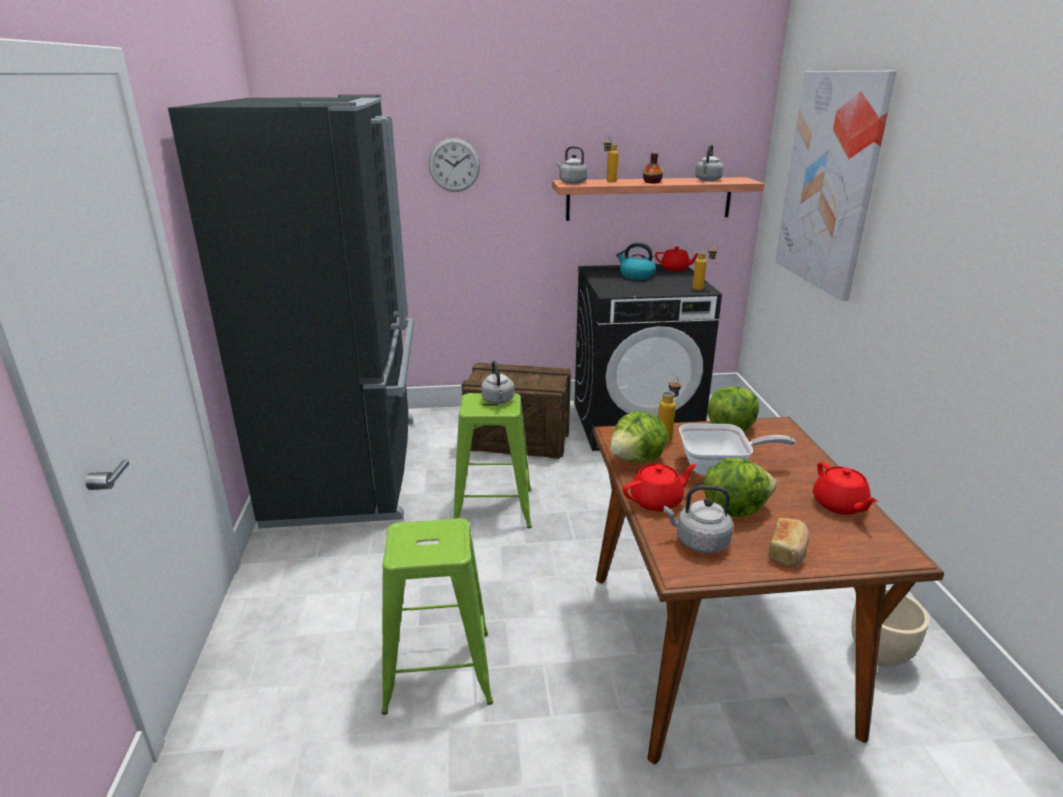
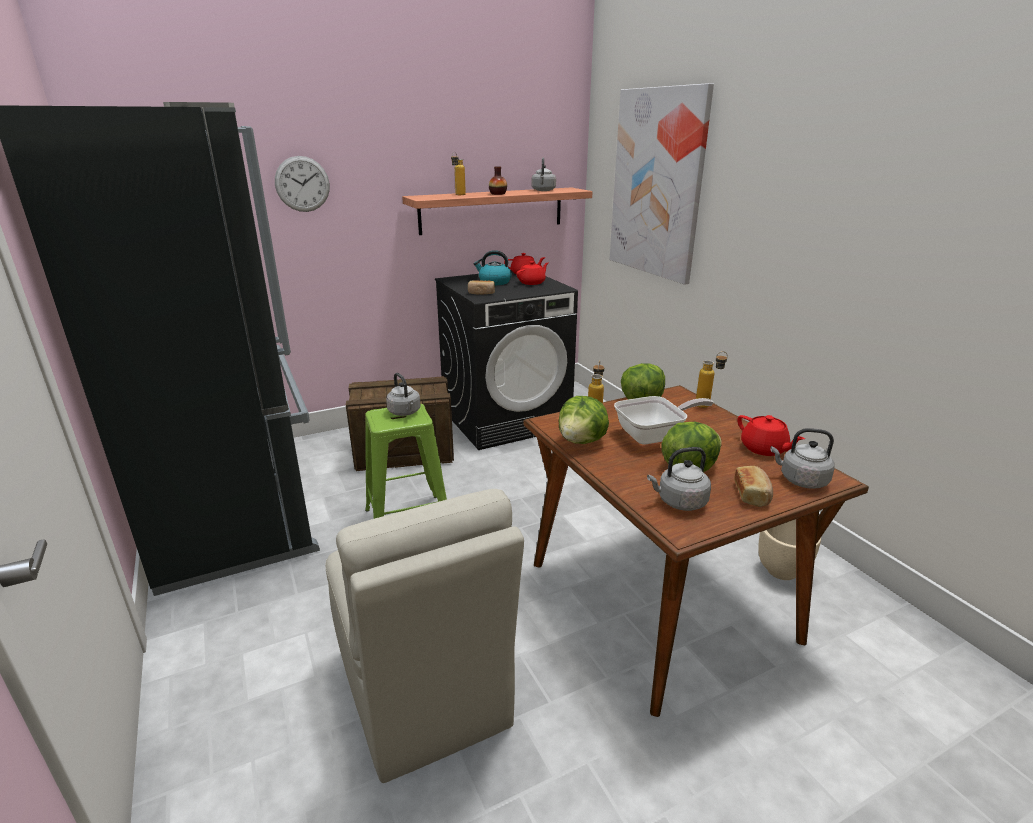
camera: 20 degrees left, 0 degrees up
(439, 671) = (423, 691): green stool -> beige chair
(571, 182) = (424, 197): grey kettle -> grey kettle (800, 480)
(614, 287) = (481, 293): none -> bread
(657, 501) = (622, 474): red teapot -> red teapot (532, 282)
(702, 289) = (559, 287): bottle -> bottle (707, 405)

